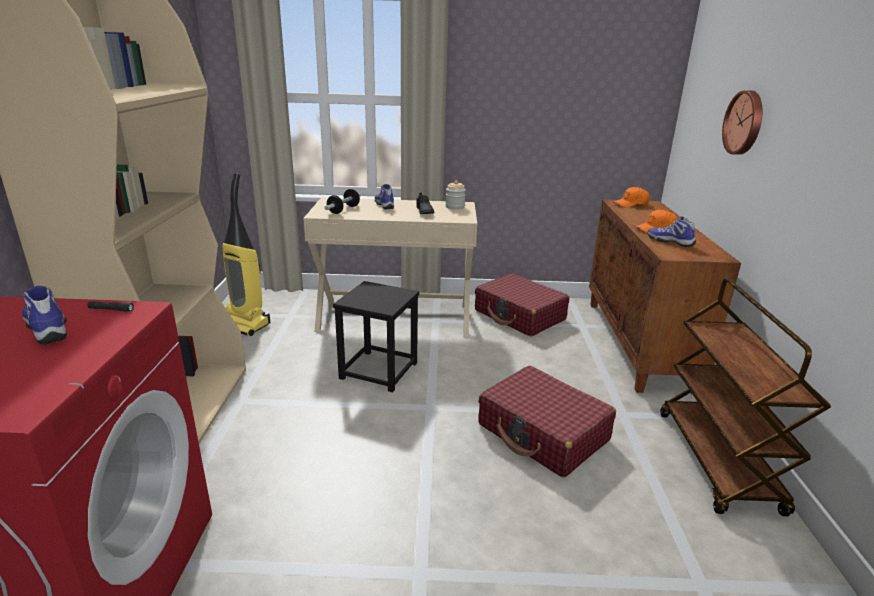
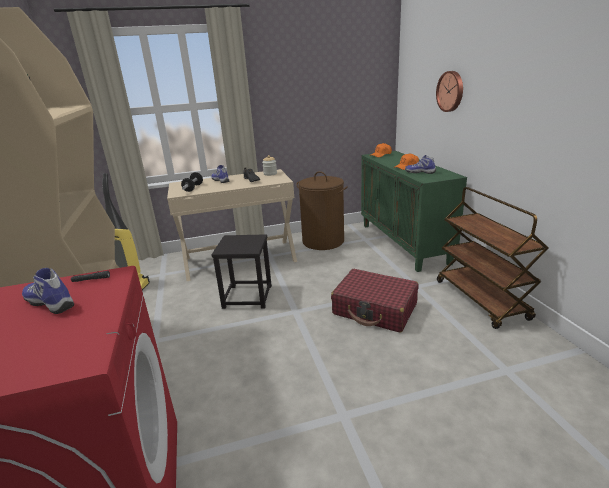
camera: 15 degrees left, 0 degrees up
(519, 315) = (323, 241): red suitcase -> brown laundry basket
(638, 344) = (404, 243): brown cabinet -> green cabinet

